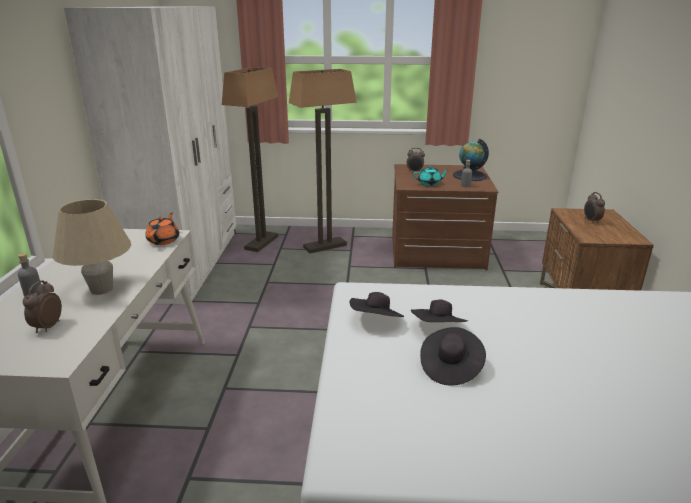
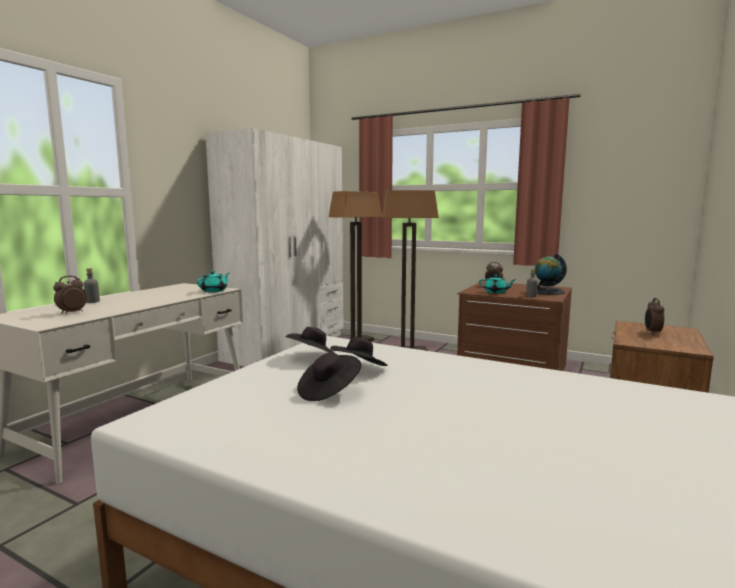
camera: 25 degrees right, 15 degrees down
(102, 289) = (133, 304): beige table lamp -> none
(164, 240) = (214, 291): orange teapot -> turquoise teapot

